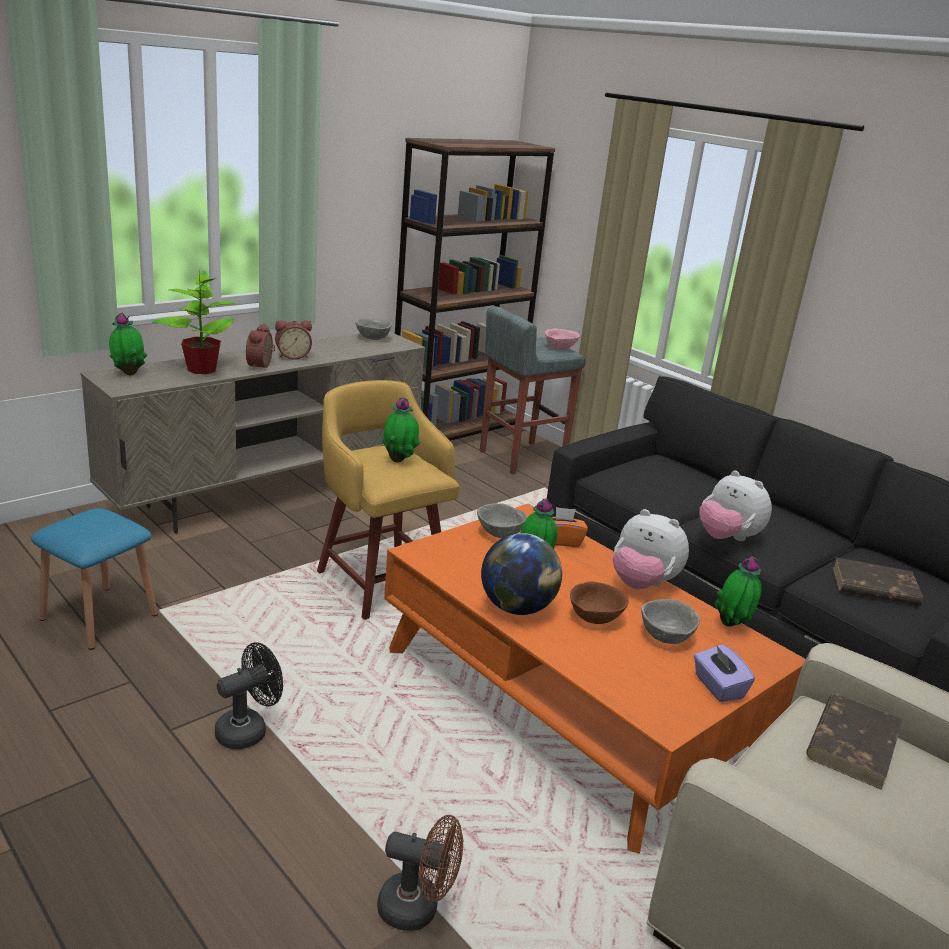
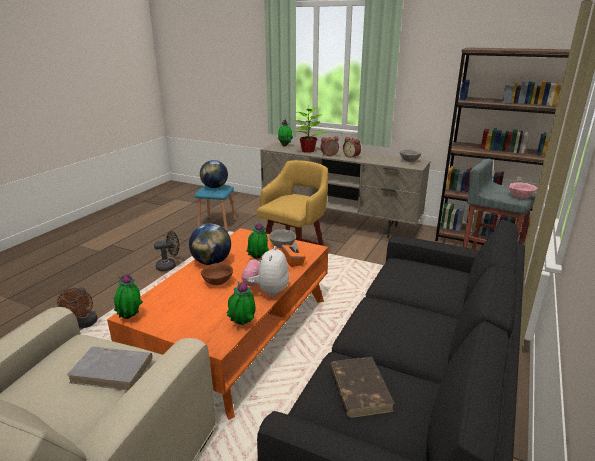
camera: 70 degrees right, 0 degrees up
(97, 524) = (214, 187): none -> globe
(248, 729) = (169, 266): black fan -> black fan turned 45 degrees counterclockwise
(399, 460) = (297, 201): potted plant -> potted plant (130, 318)
(666, 636) = (213, 305): grey bowl -> none
(718, 687) = (170, 327): purple tissue box -> none
(727, 538) = (365, 313): plush toy -> none
(852, 743) = (113, 370): brown book -> grey book

